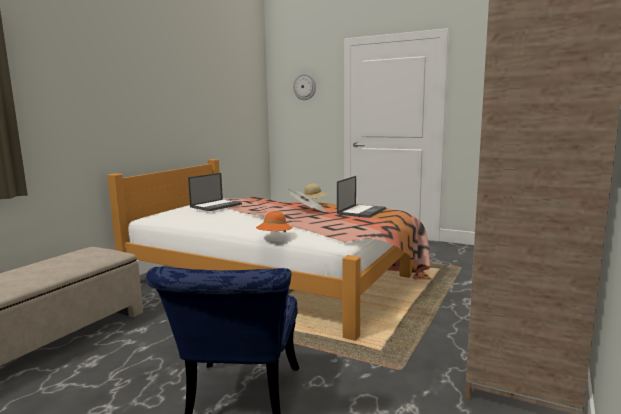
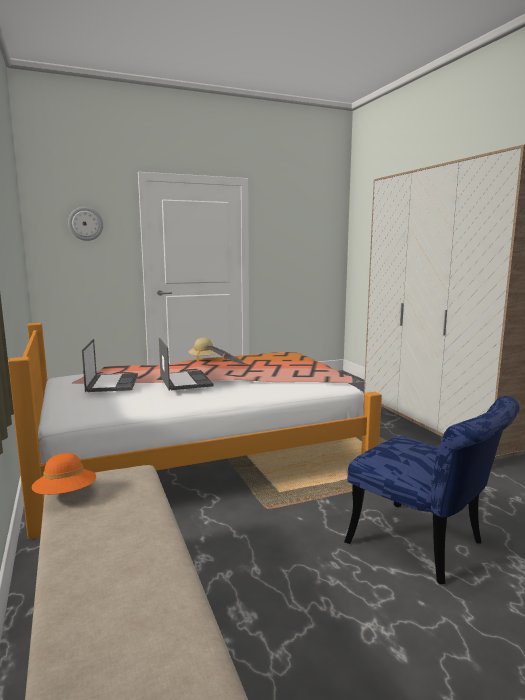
camera: 50 degrees left, 0 degrees up
(274, 236) = (286, 394): orange hat -> orange hat (66, 495)
(361, 211) = (271, 358): laptop -> laptop (185, 381)

